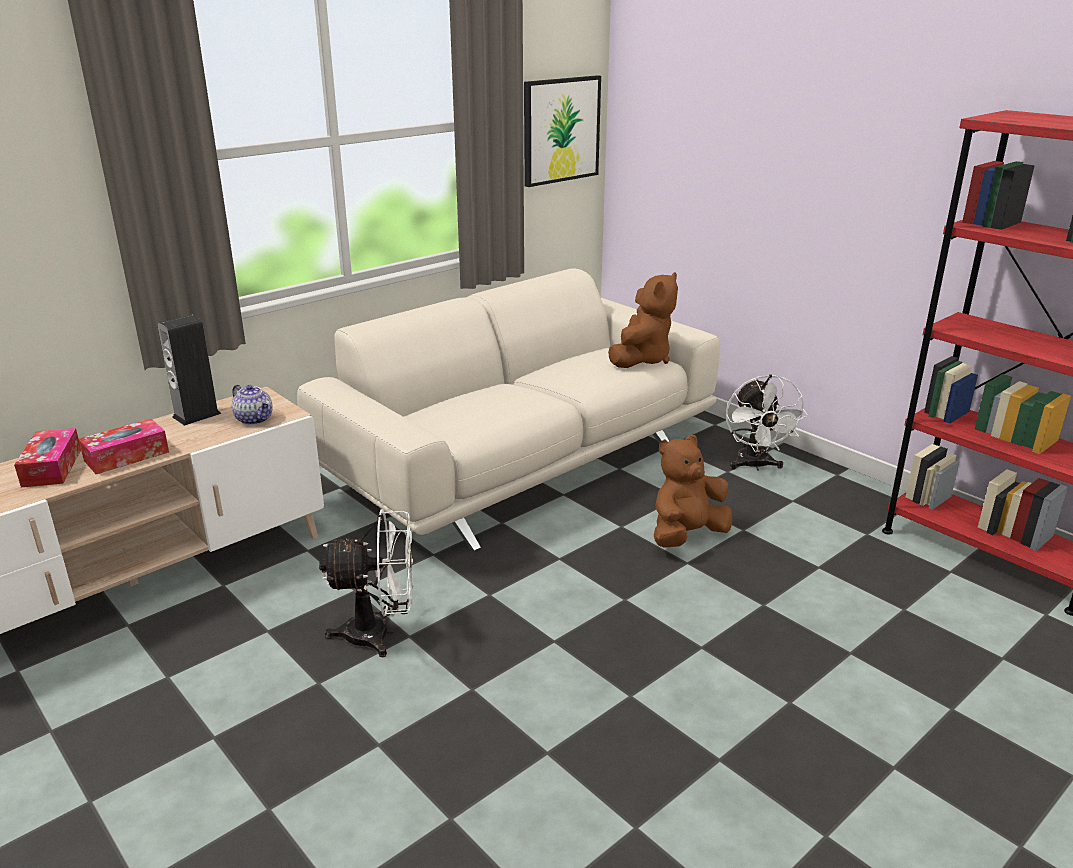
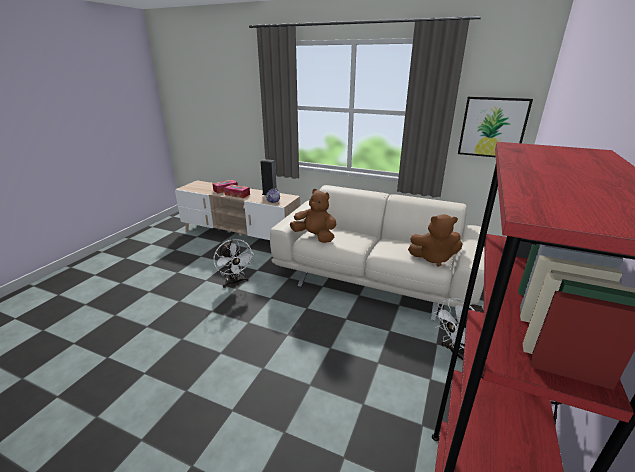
camera: 65 degrees right, 0 degrees up
(686, 535) = (355, 342): brown plush toy -> brown plush toy (315, 237)

